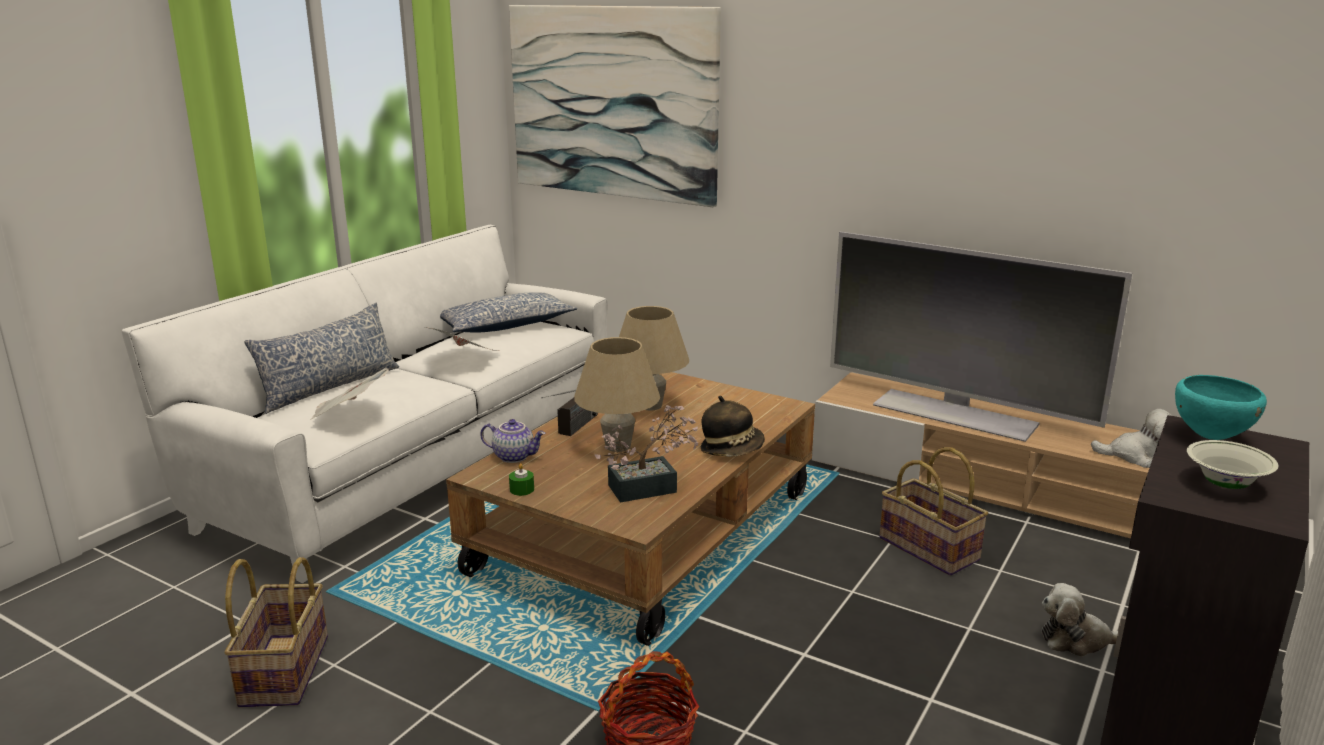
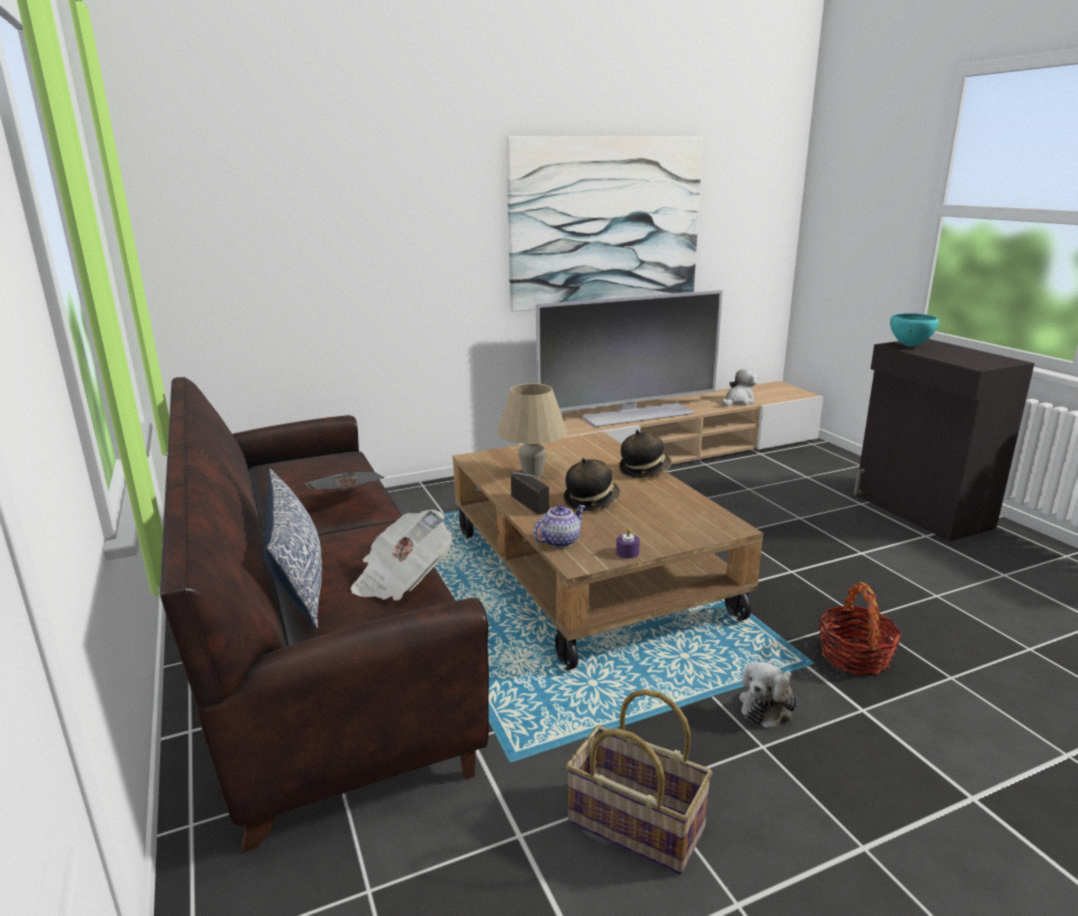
camera: 55 degrees left, 0 degrees up
(418, 464) = (316, 641): white sofa -> brown sofa
(505, 326) = (295, 469): pillow -> none
(522, 489) = (627, 552): green candle -> purple candle
(612, 102) = (269, 224): picture -> picture (606, 222)
(618, 446) = (591, 501): beige table lamp -> hat
(650, 487) = (676, 509): potted plant -> none
(930, 549) = (708, 496): basket -> none
(1077, 640) = (831, 498): plush toy -> plush toy (768, 706)
(1225, 485) = (968, 357): white bowl -> none

